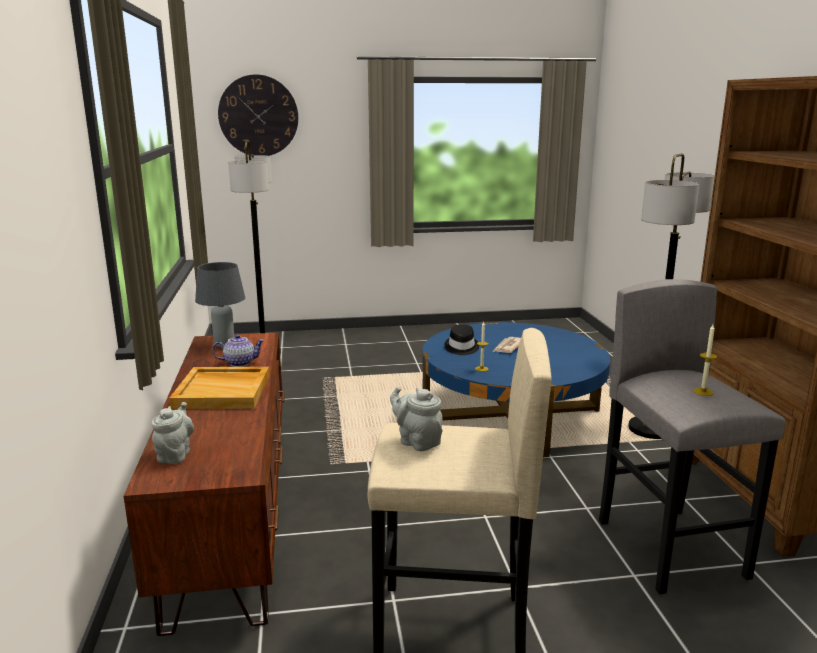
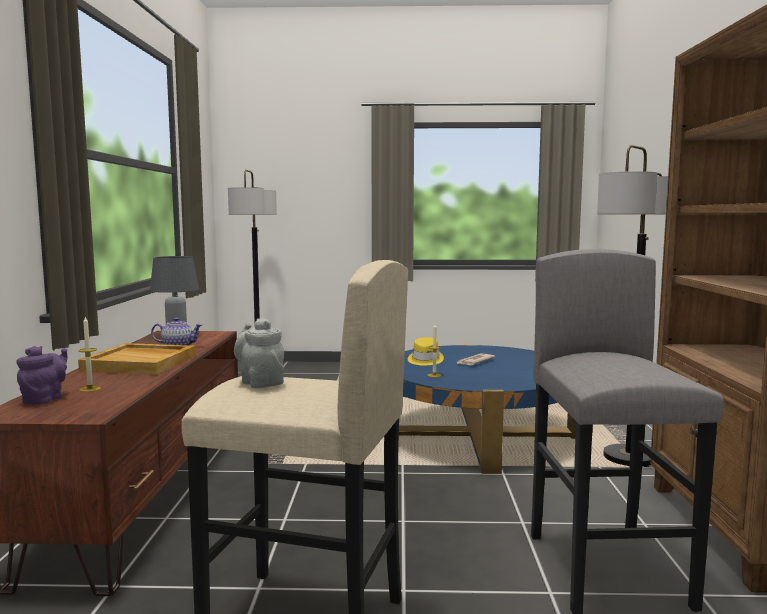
camera: 10 degrees right, 10 degrees down
(175, 454) = (45, 399): grey teapot -> purple teapot
(258, 116) = (272, 158): wall clock -> none
(461, 348) = (424, 360): black hat -> yellow hat
(703, 392) = (626, 366): candle -> candle (90, 389)

